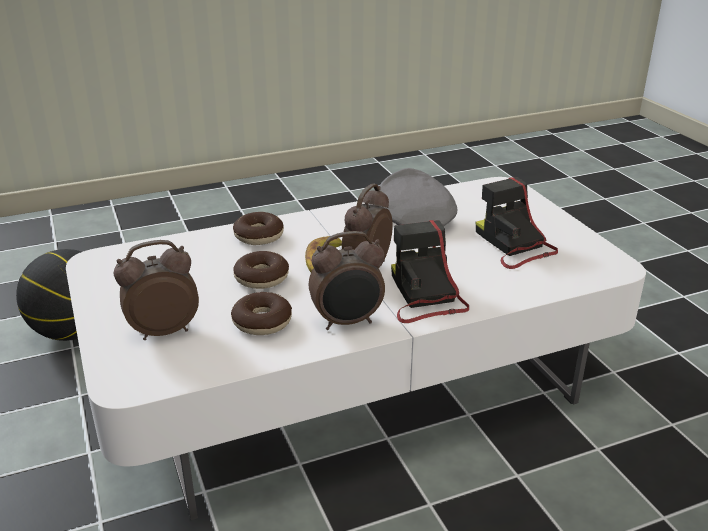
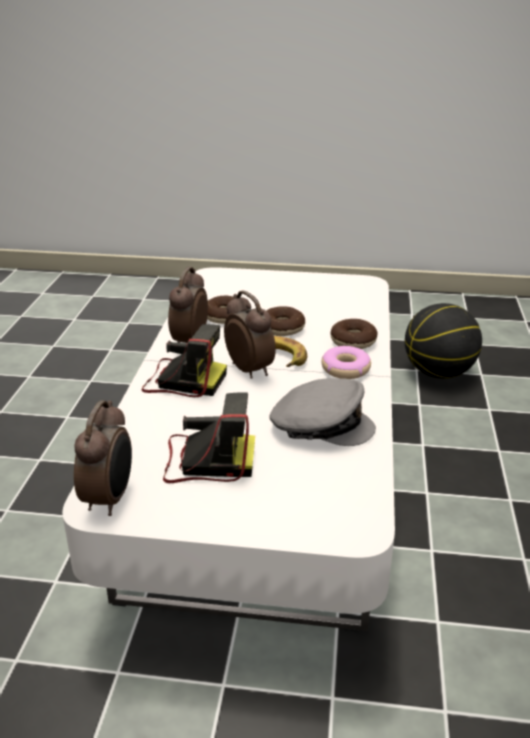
camera: 120 degrees right, 0 degrees up
(163, 331) = (251, 289): alarm clock -> alarm clock (110, 498)
(317, 228) = (345, 369): none -> donut

